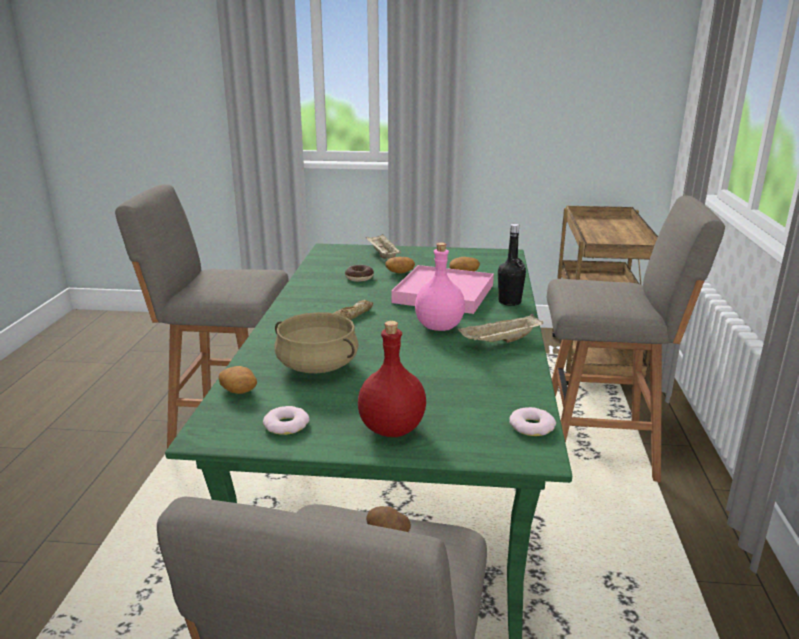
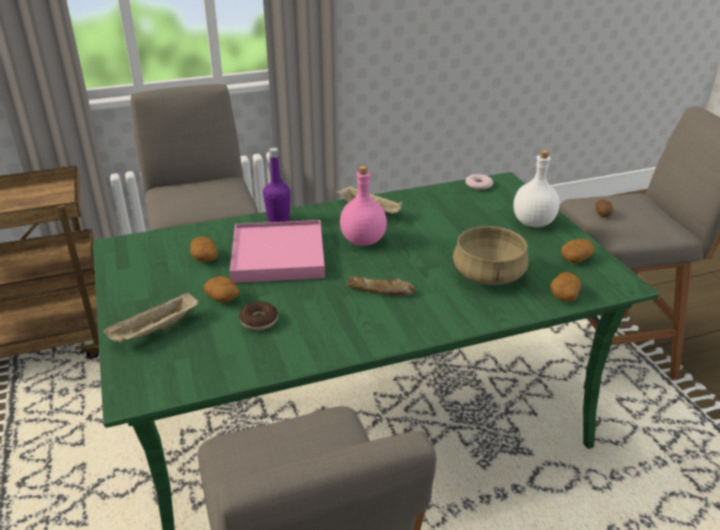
camera: 115 degrees left, 10 degrees up
(286, 425) = (576, 258): donut -> potato
(391, 428) = (533, 223): red bottle -> white bottle
(509, 302) = (278, 220): black bottle -> purple bottle

